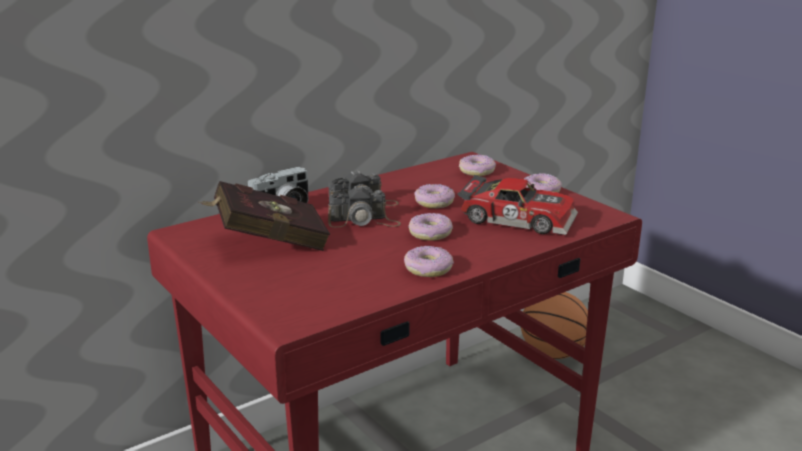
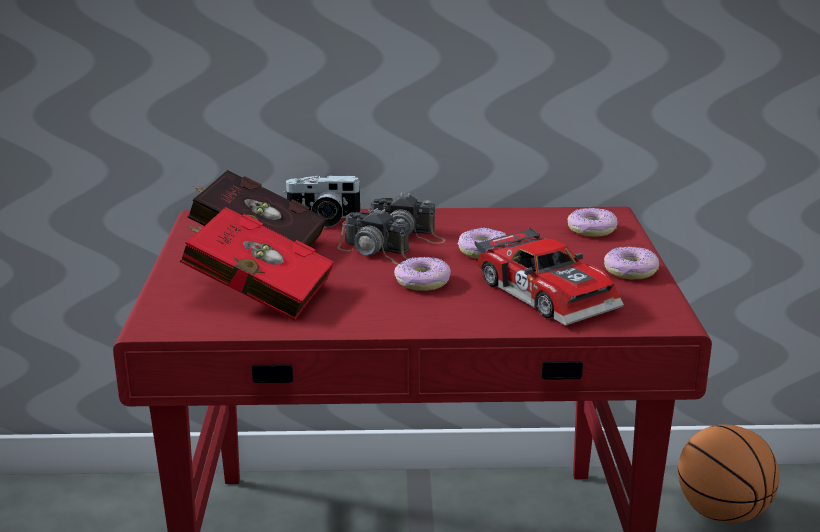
camera: 35 degrees right, 0 degrees up
(327, 276) = (255, 293): none -> red book
(428, 269) = (359, 316): donut -> none

